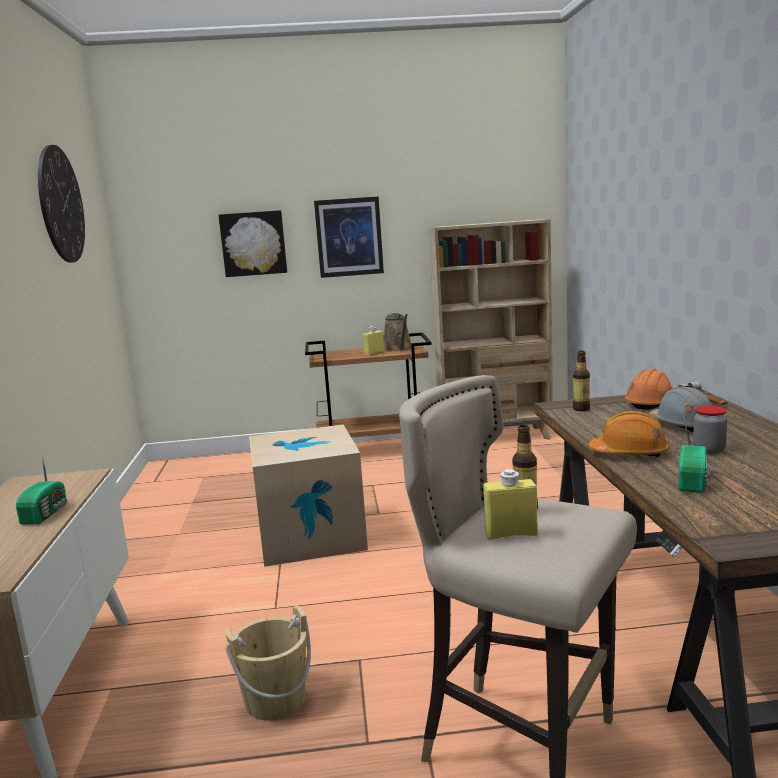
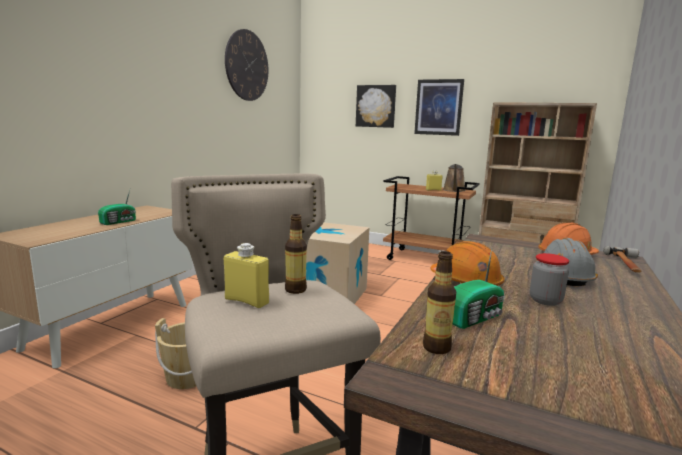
camera: 30 degrees right, 0 degrees up
(581, 409) = (496, 245): bottle -> bottle (437, 348)

